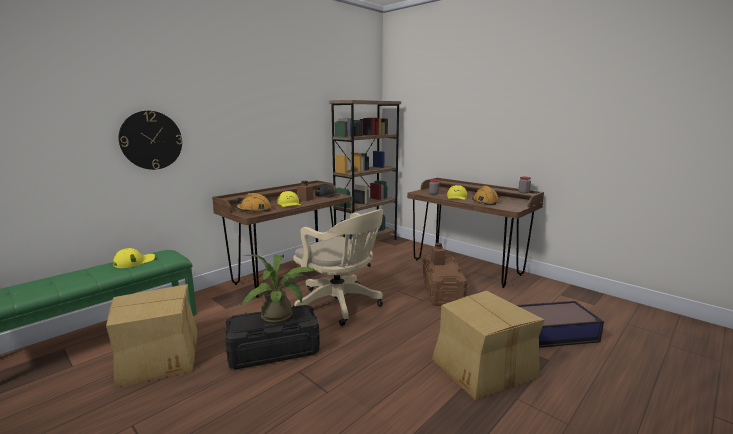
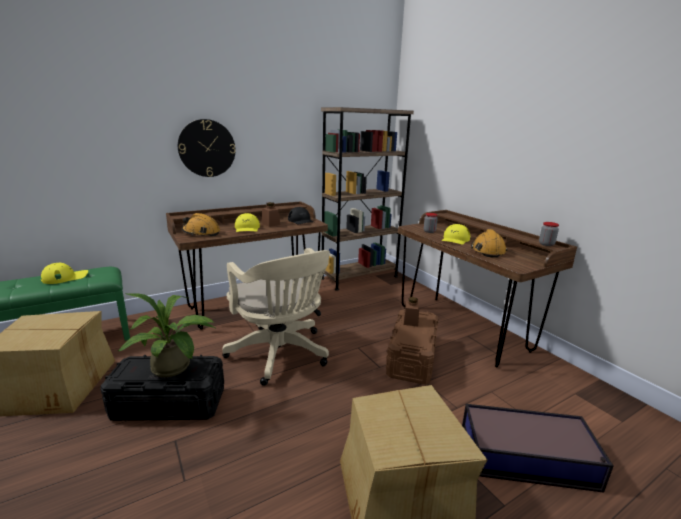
camera: 15 degrees right, 5 degrees up
(151, 140) = (92, 147): wall clock -> wall clock (207, 148)

